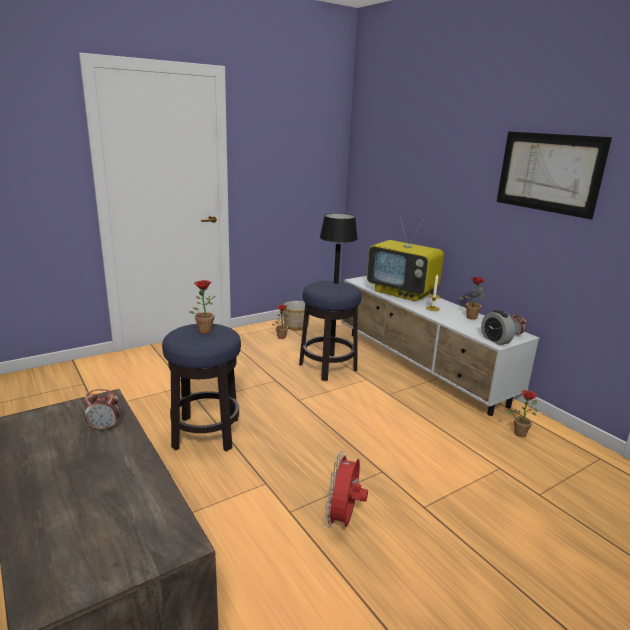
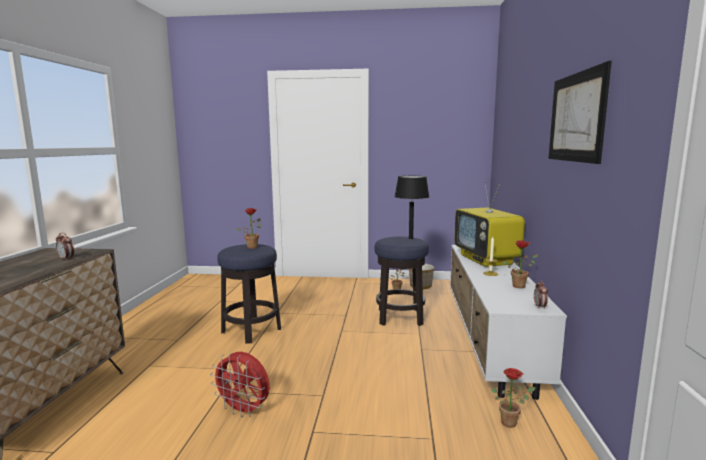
camera: 40 degrees right, 10 degrees down
(343, 520) = (244, 411): red fan -> red fan turned 120 degrees counterclockwise
(495, 340) = (502, 305): alarm clock -> none

